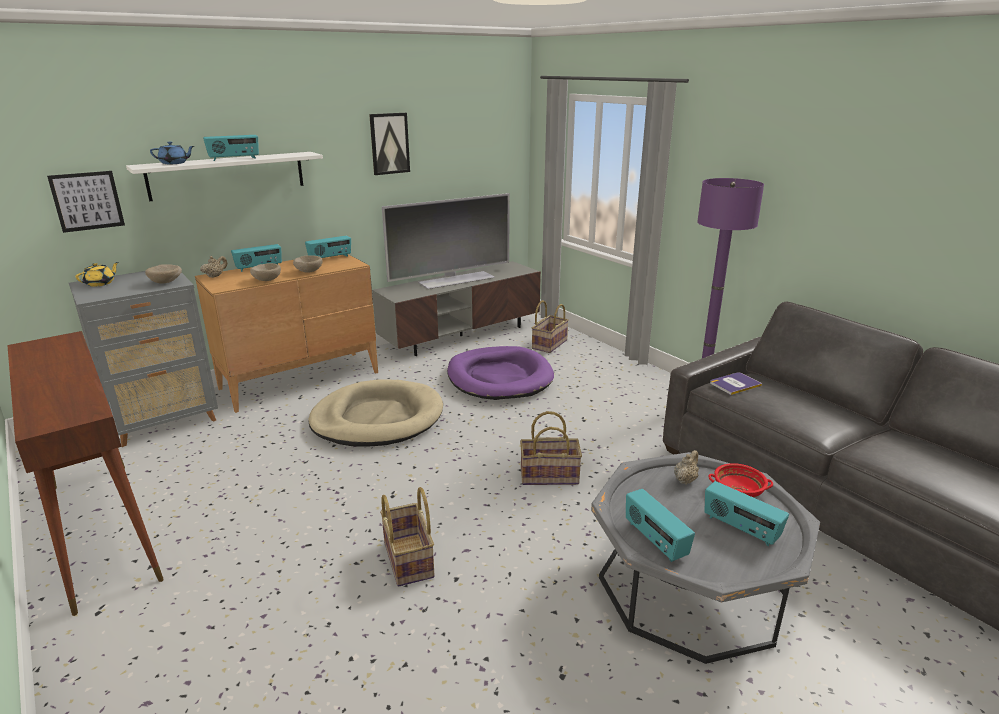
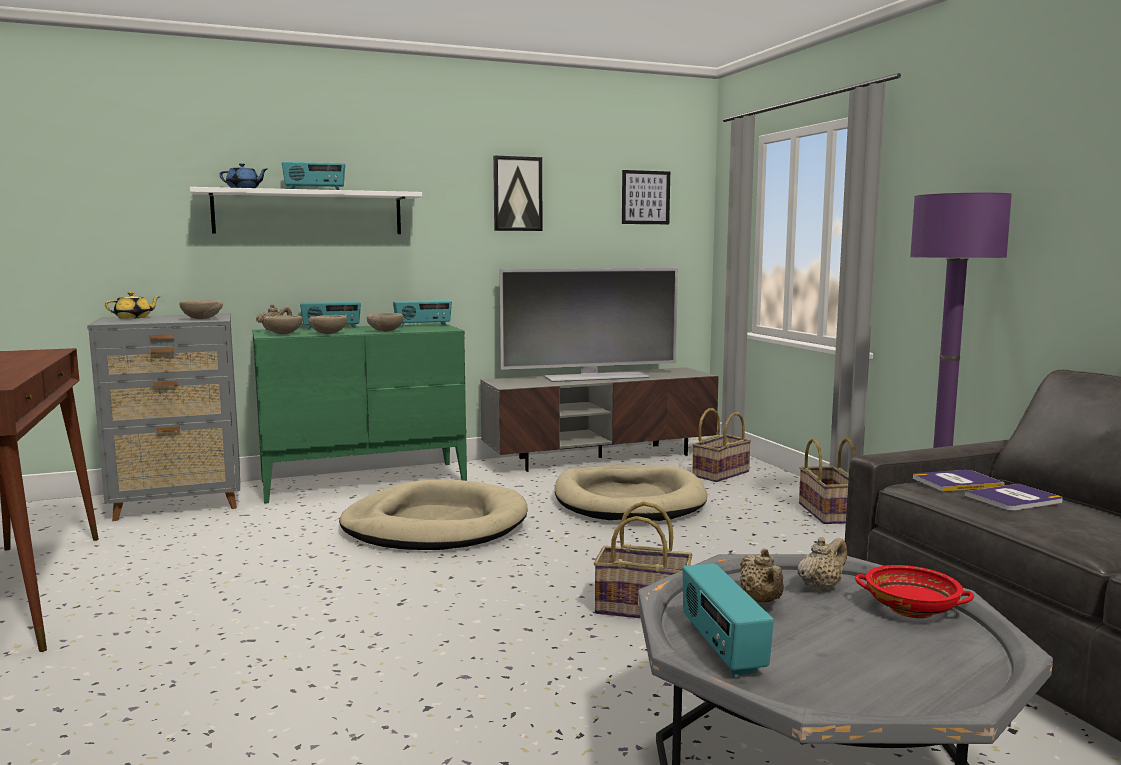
camera: 15 degrees right, 15 degrees down
(87, 201) = (142, 225): picture -> picture (645, 197)
(230, 283) = (284, 334): none -> beige bowl
(300, 380) = (364, 482): brown cabinet -> green cabinet
(409, 559) = (375, 675): basket -> basket (828, 513)
(499, 377) = (629, 500): purple dog bed -> beige dog bed
(659, 497) = (762, 600): none -> beige teapot
(740, 528) = (890, 653): radio -> none
(771, 398) = (1014, 499): none -> book

